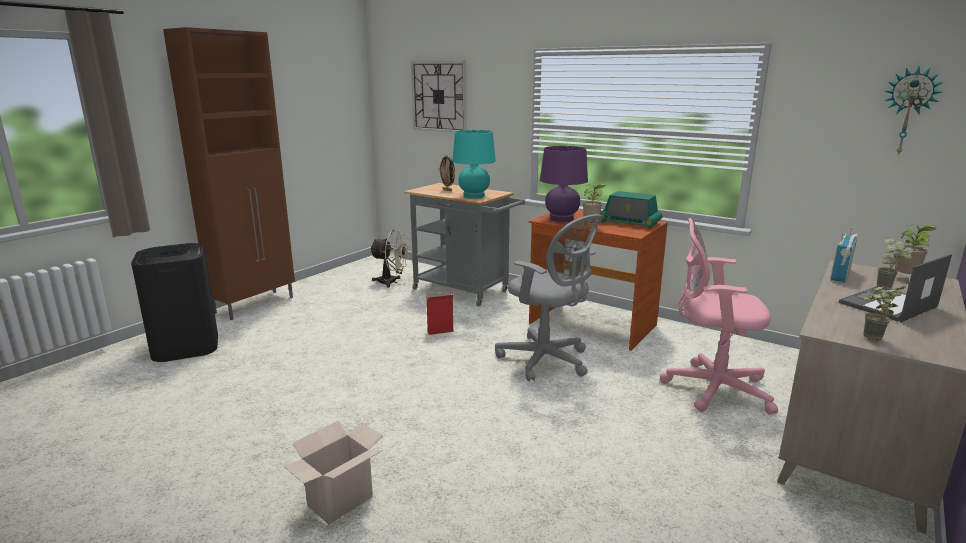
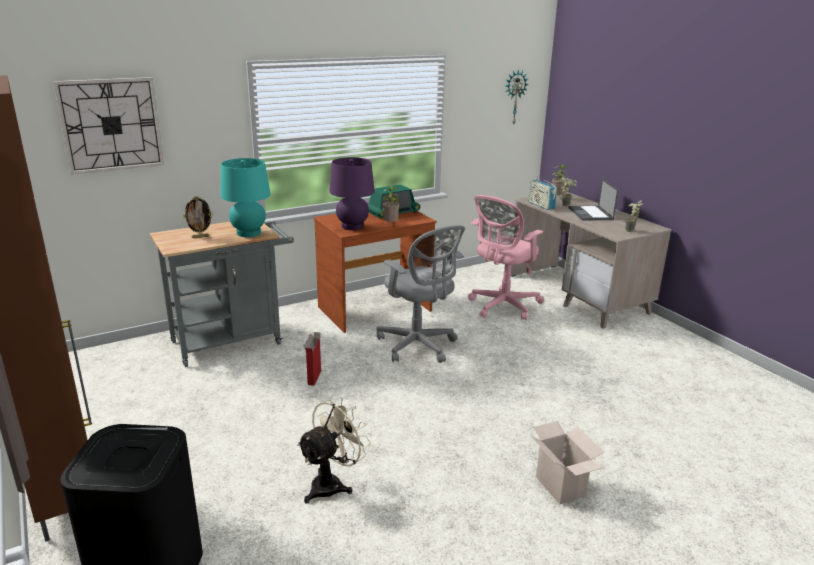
camera: 65 degrees left, 5 degrees up
(391, 282) = (143, 376): beige fan -> beige fan (332, 484)
(547, 361) = (418, 346): grey office chair -> grey office chair turned 75 degrees clockwise

